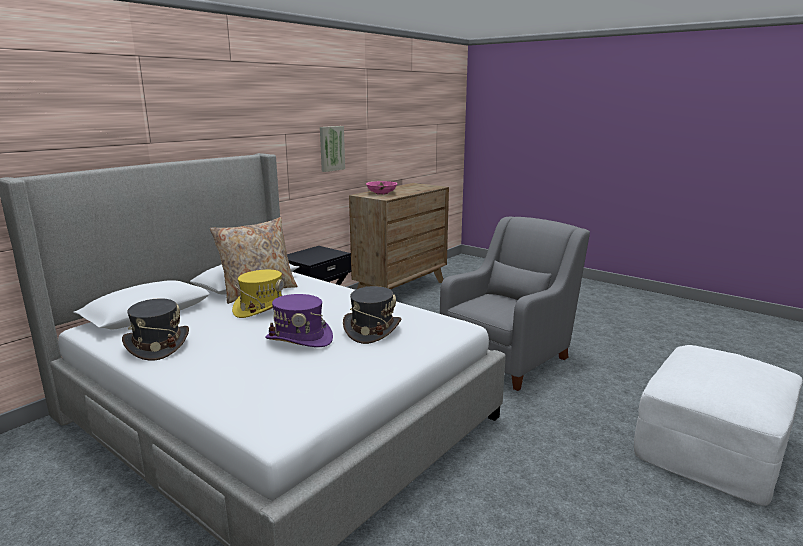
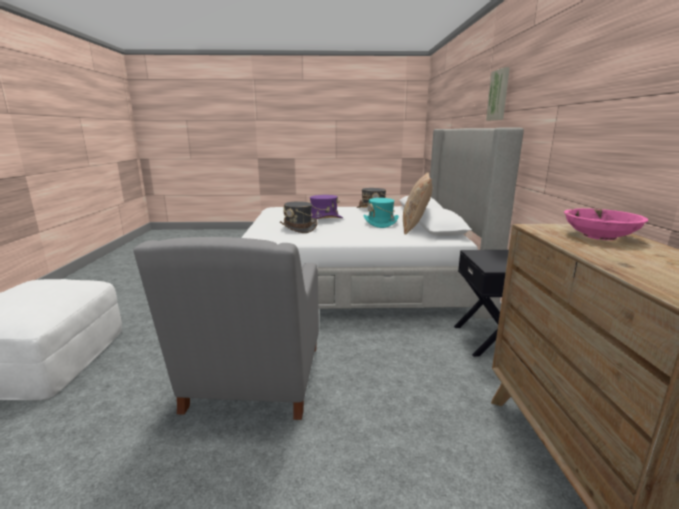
camera: 140 degrees right, 0 degrees up
(262, 308) = (380, 223): yellow hat -> turquoise hat
(331, 148) = (605, 131): picture -> picture (499, 95)

